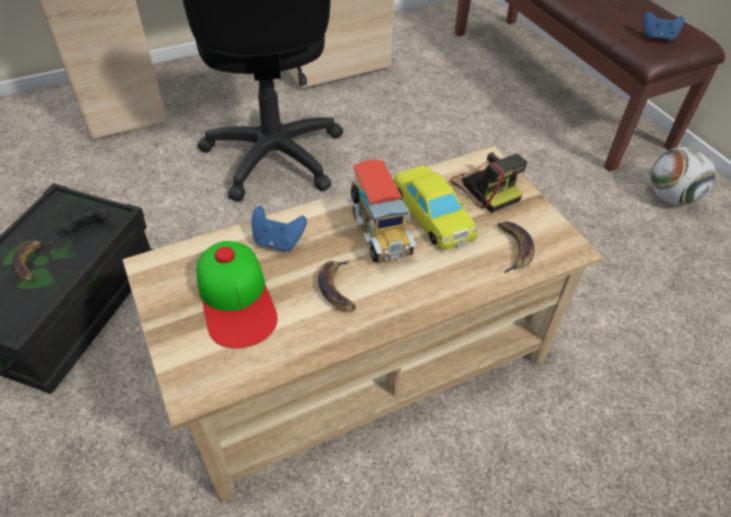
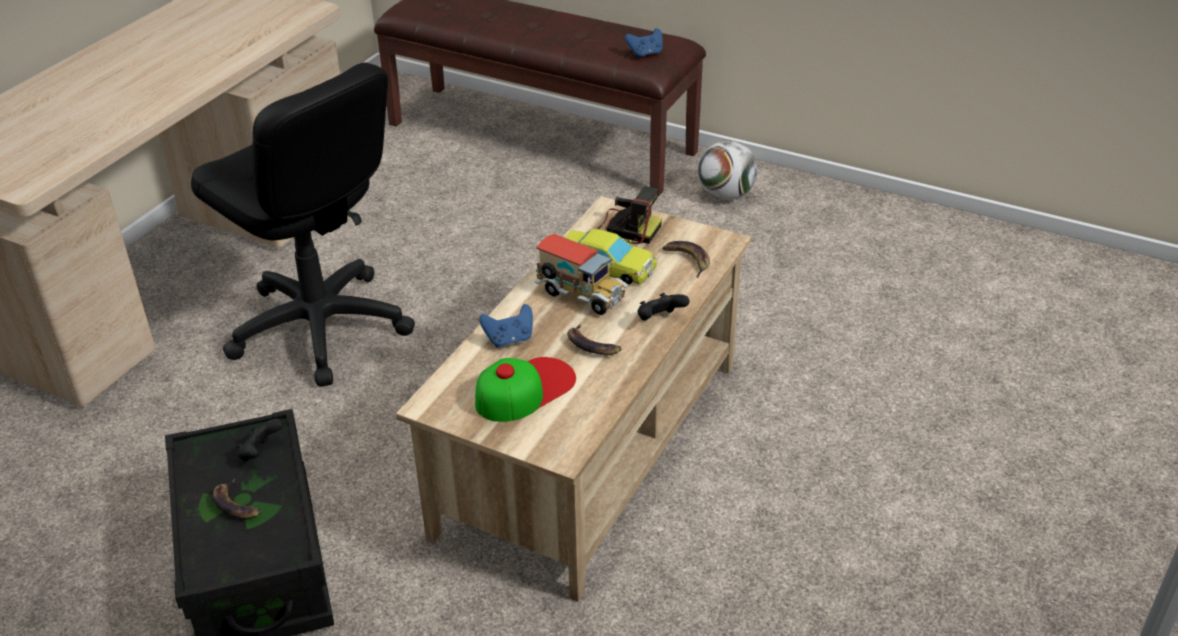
camera: 35 degrees left, 10 degrees down
(236, 299) = (524, 389): cap -> cap turned 75 degrees counterclockwise
(425, 298) = (659, 320): none -> black game controller

